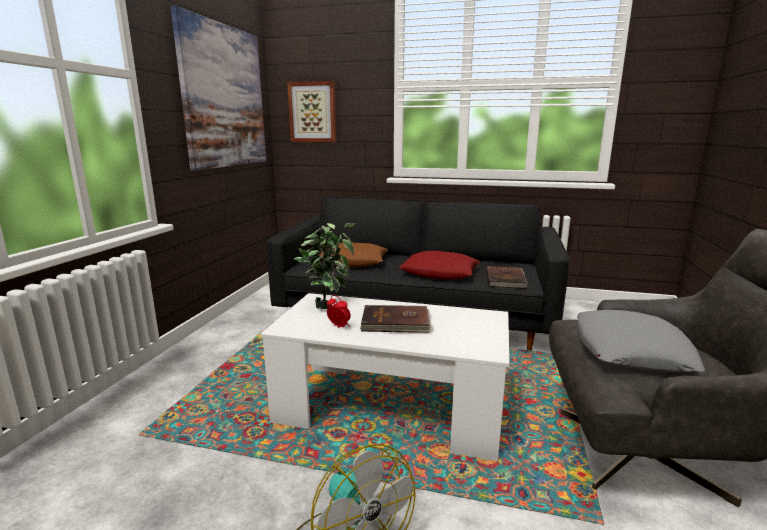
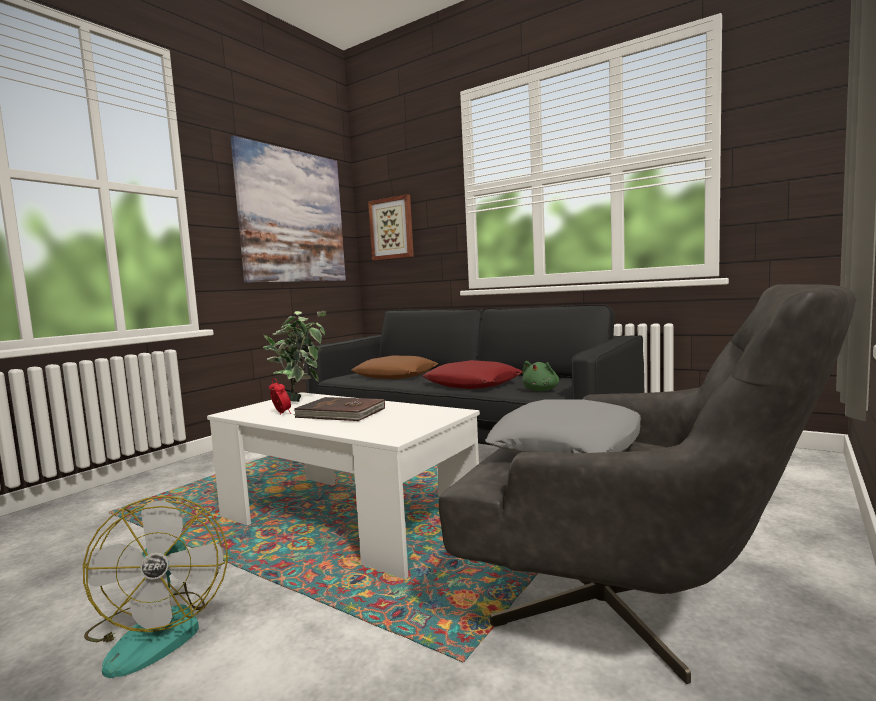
camera: 20 degrees right, 10 degrees down
(506, 279) = (541, 390): brown book -> green plush toy

